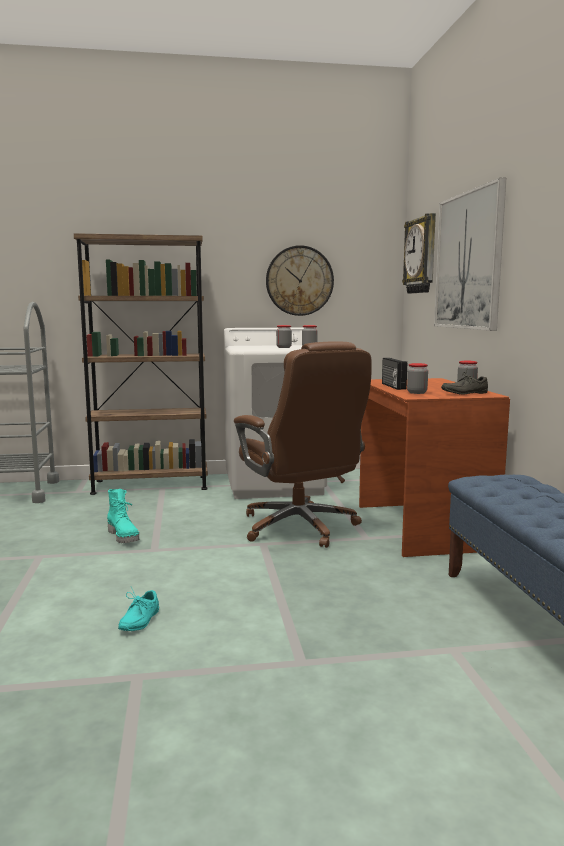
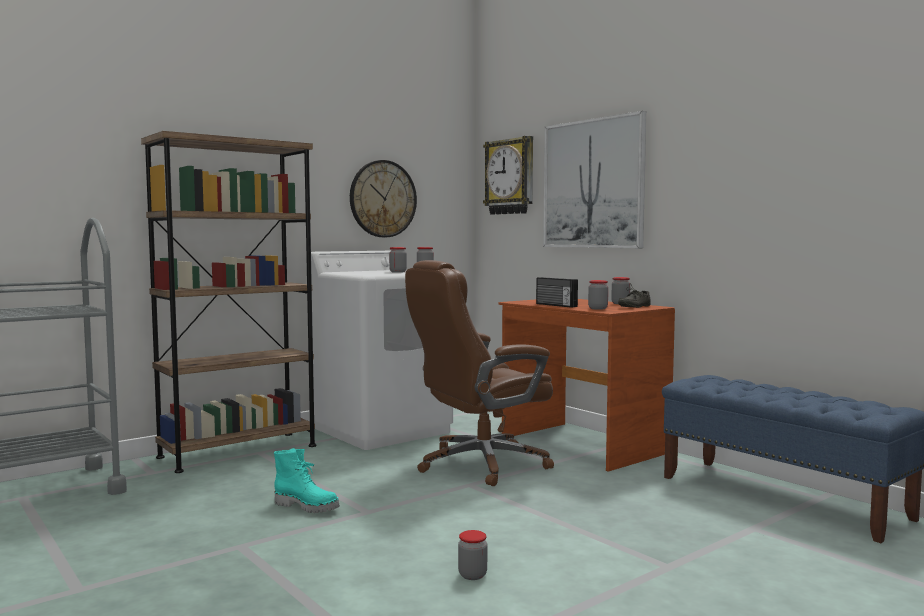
camera: 30 degrees left, 5 degrees down
(137, 621) = (472, 575): turquoise shoe -> jar
(300, 527) = (479, 464): brown office chair -> brown office chair turned 120 degrees clockwise

